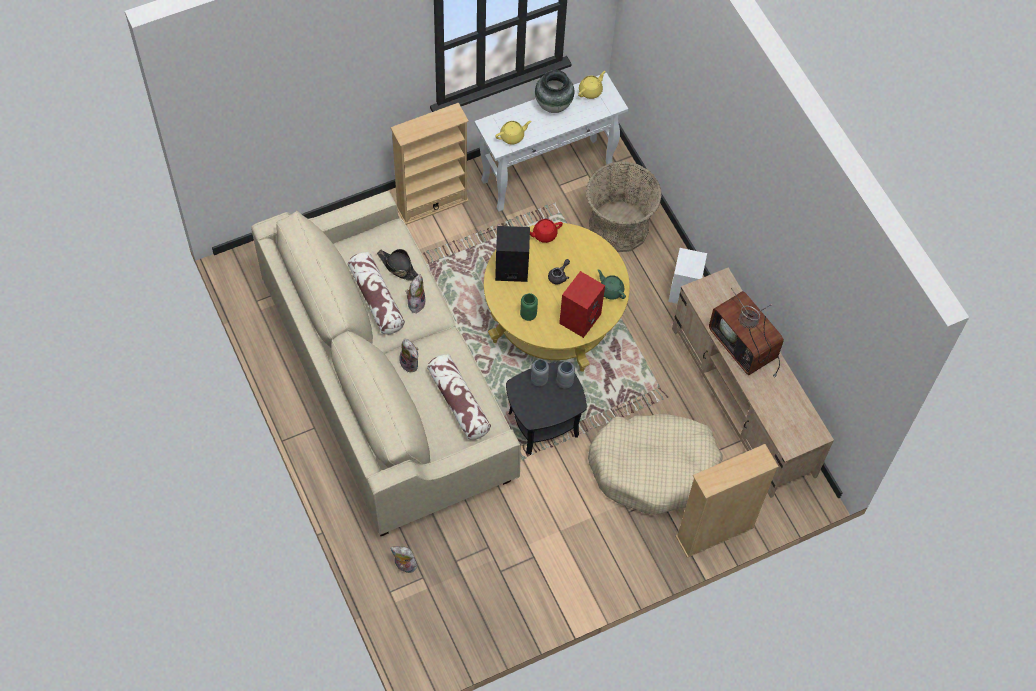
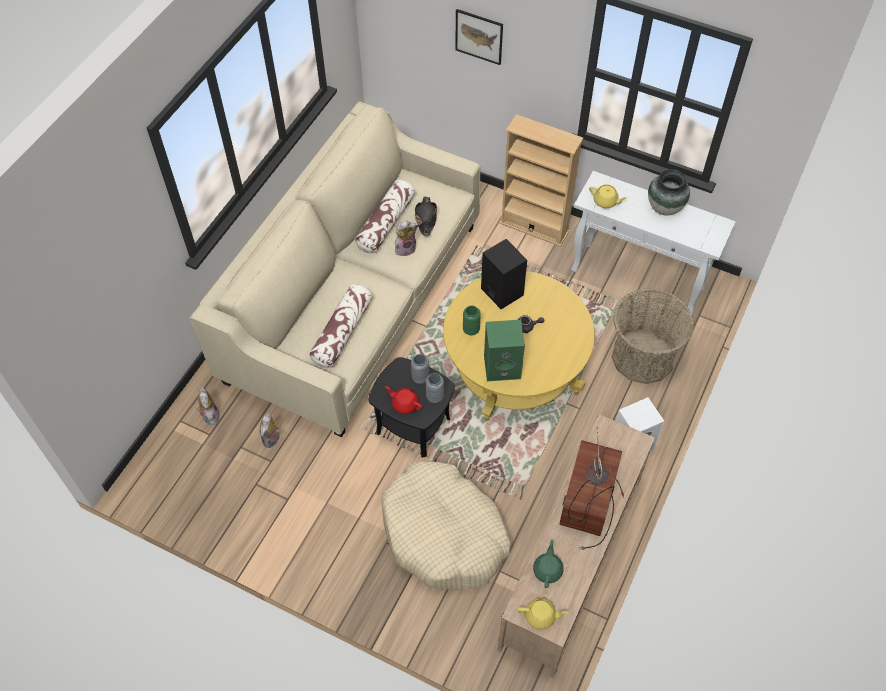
camera: 55 degrees right, 5 degrees down
(326, 91) = (479, 36): none -> picture
(411, 363) = (350, 280): plush toy -> plush toy (272, 440)
(544, 234) = (555, 292): red teapot -> red teapot (404, 404)
(580, 317) = (503, 366): red speaker -> green speaker
(591, 91) = (705, 222): yellow teapot -> yellow teapot (540, 616)
(611, 290) = (550, 371): green teapot -> green teapot (548, 570)
(714, 532) = (423, 625): beige bookcase -> none

